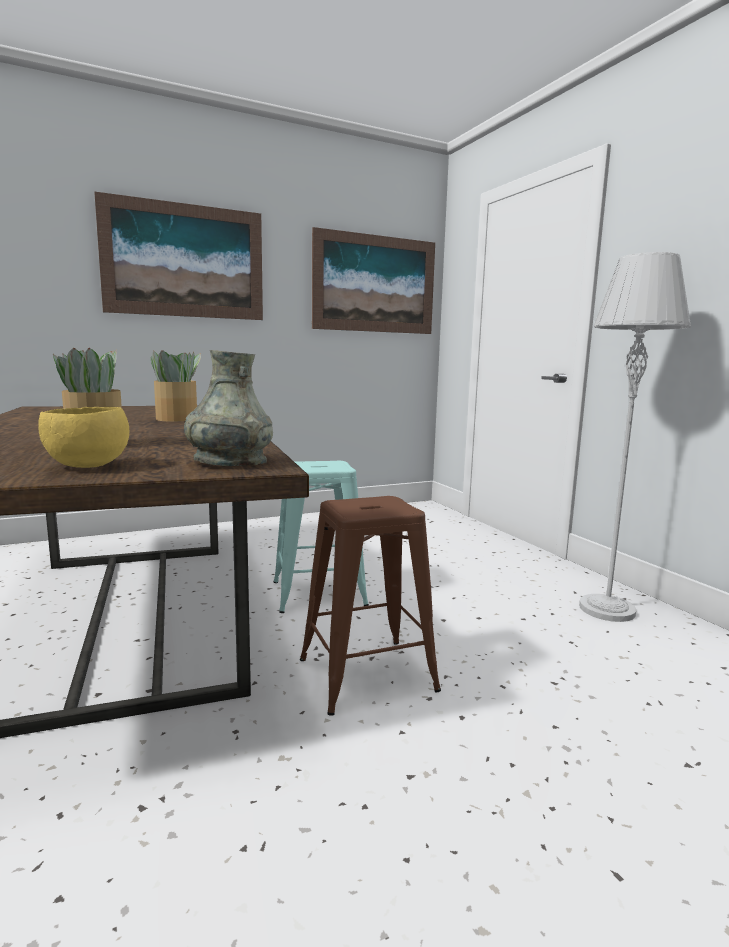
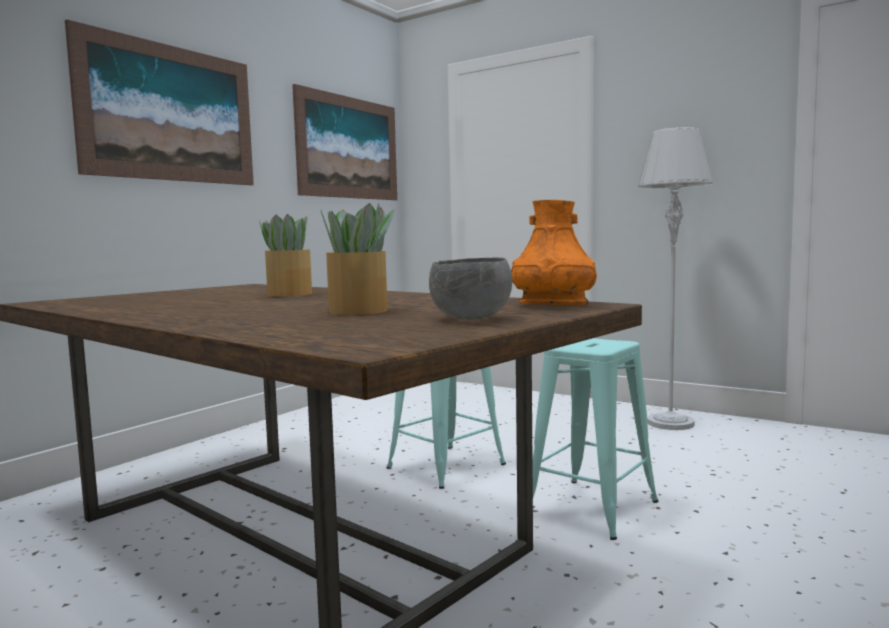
camera: 30 degrees left, 5 degrees down
(87, 466) = (471, 319): yellow bowl -> grey bowl
(230, 462) = (553, 305): grey vase -> orange vase
(367, 675) = (591, 508): brown stool -> turquoise stool

